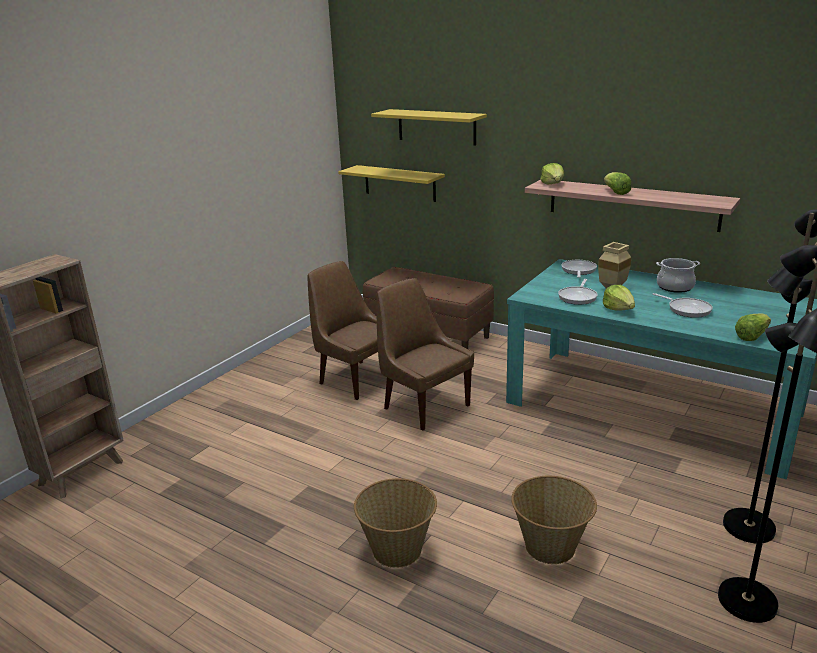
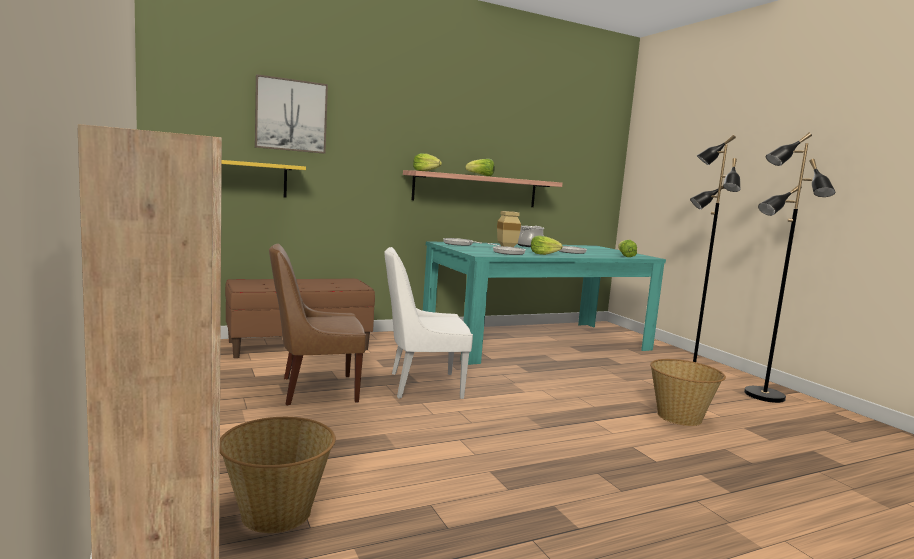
camera: 60 degrees left, 15 degrees down
(398, 549) = (644, 465): basket -> basket (276, 512)
(424, 406) = (422, 385): brown chair -> white chair
(436, 127) = (291, 115): yellow shelf -> picture

